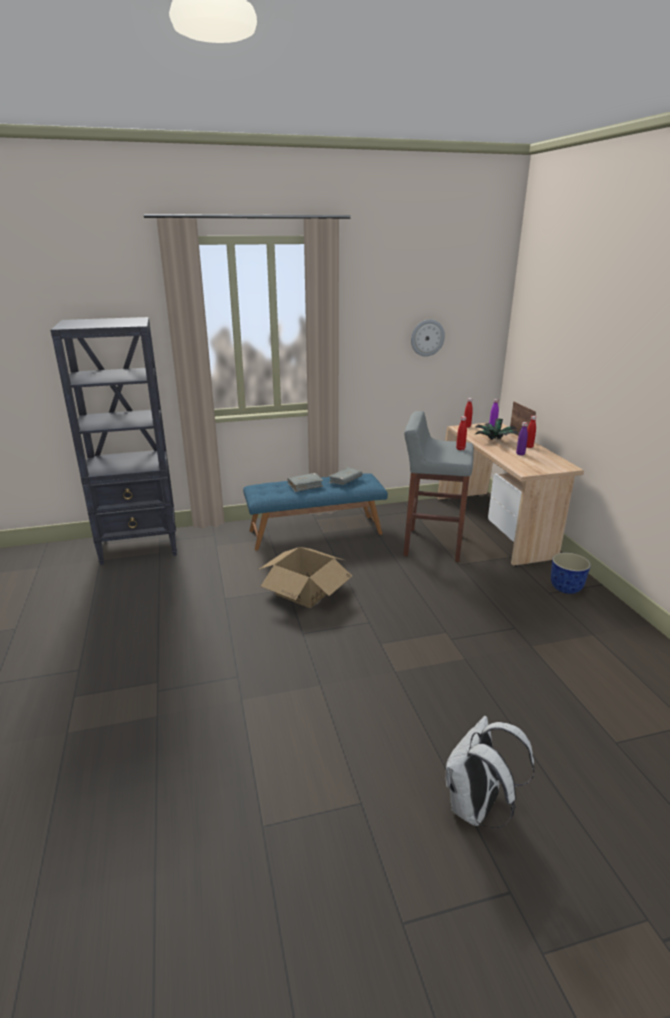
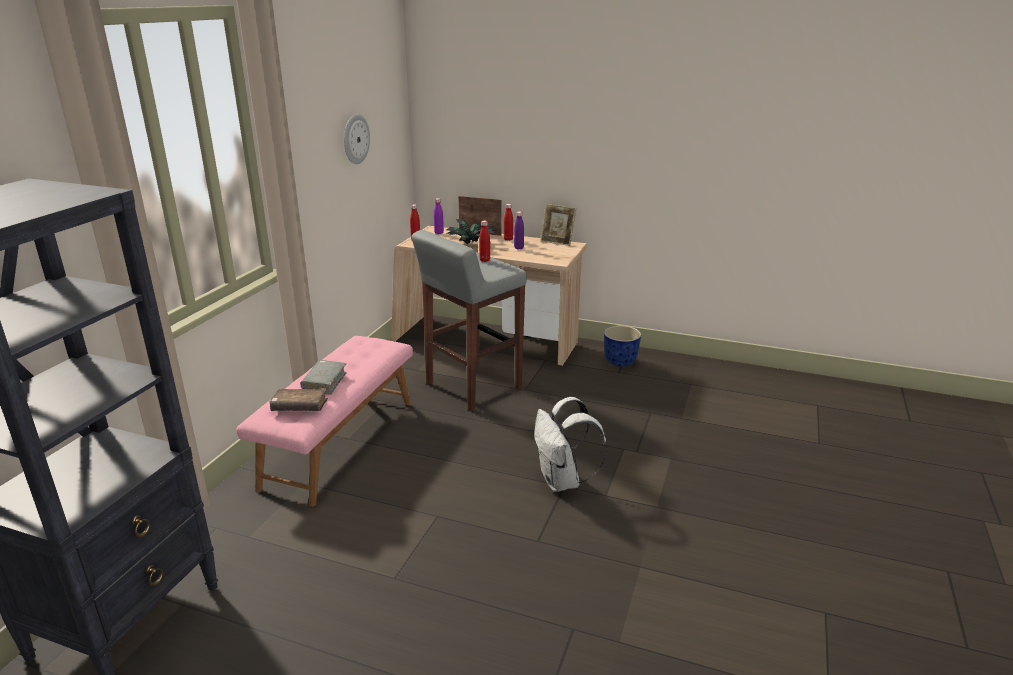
camera: 55 degrees left, 0 degrees up
(273, 490) = (299, 407): none -> brown book
(305, 591) = (457, 504): cardboard box -> none
(315, 532) = (339, 442): blue bench -> pink bench
(345, 480) = (355, 354): grey book -> none
(476, 808) = (858, 545): white backpack -> white backpack (563, 481)
(561, 461) = (557, 242): none -> picture frame

